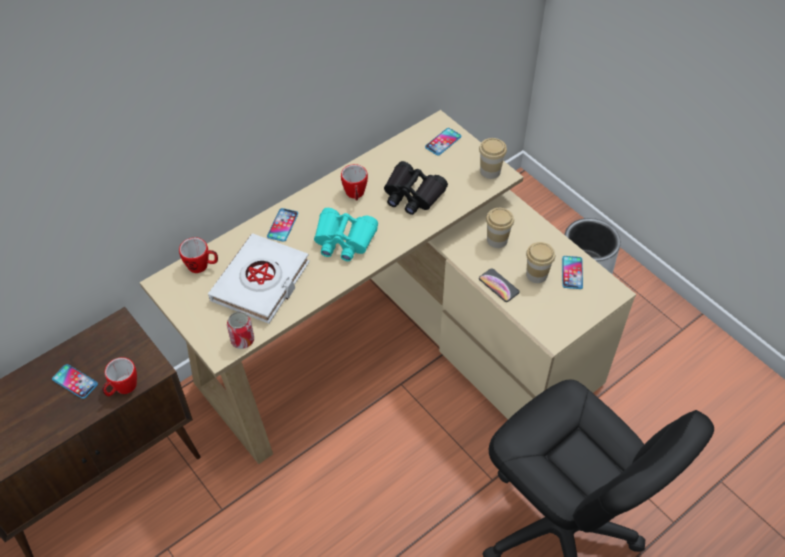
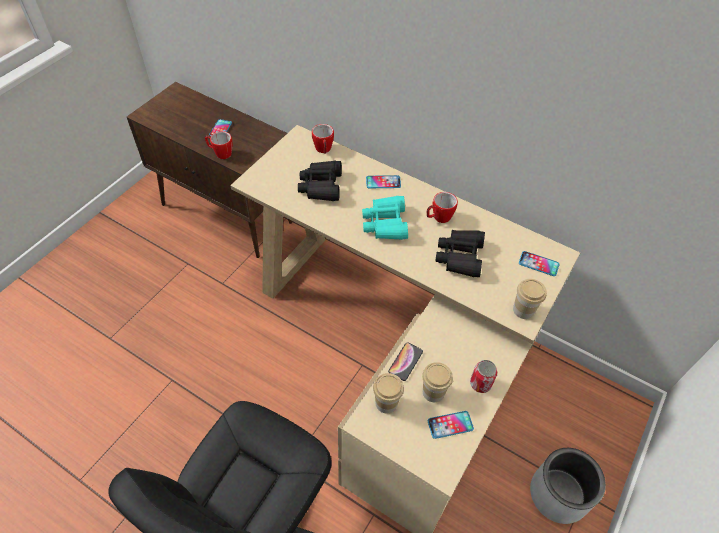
camera: 70 degrees right, 0 degrees up
(242, 340) = (263, 191): can -> can (480, 383)
(261, 282) = (321, 186): white book -> black binoculars
(497, 240) = (460, 348): cup -> cup (386, 403)

